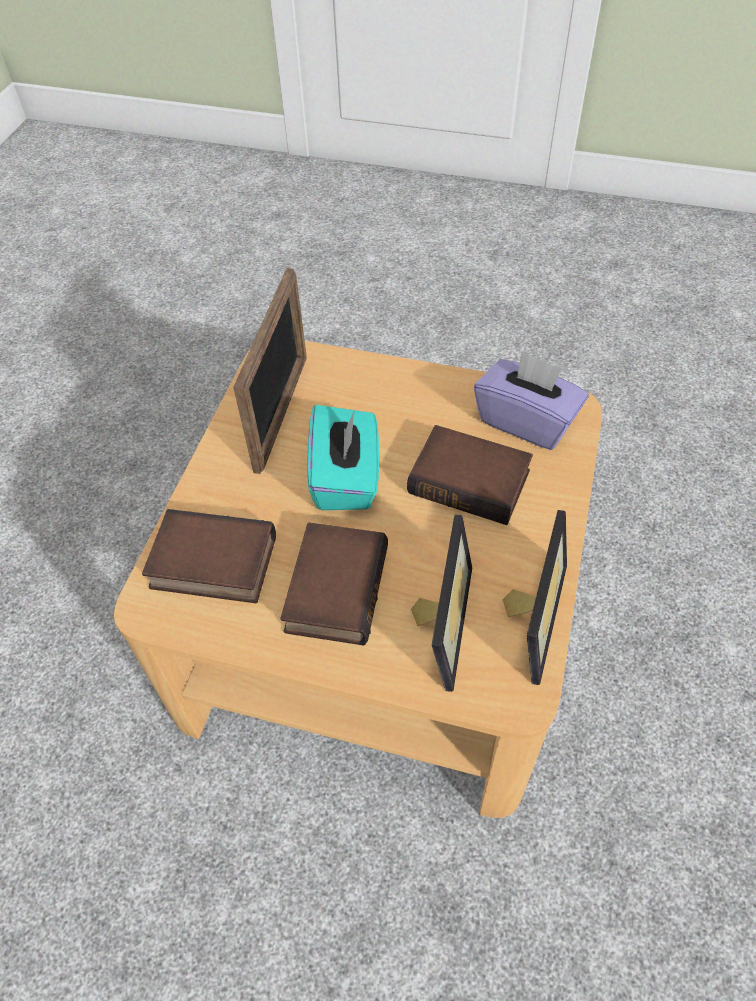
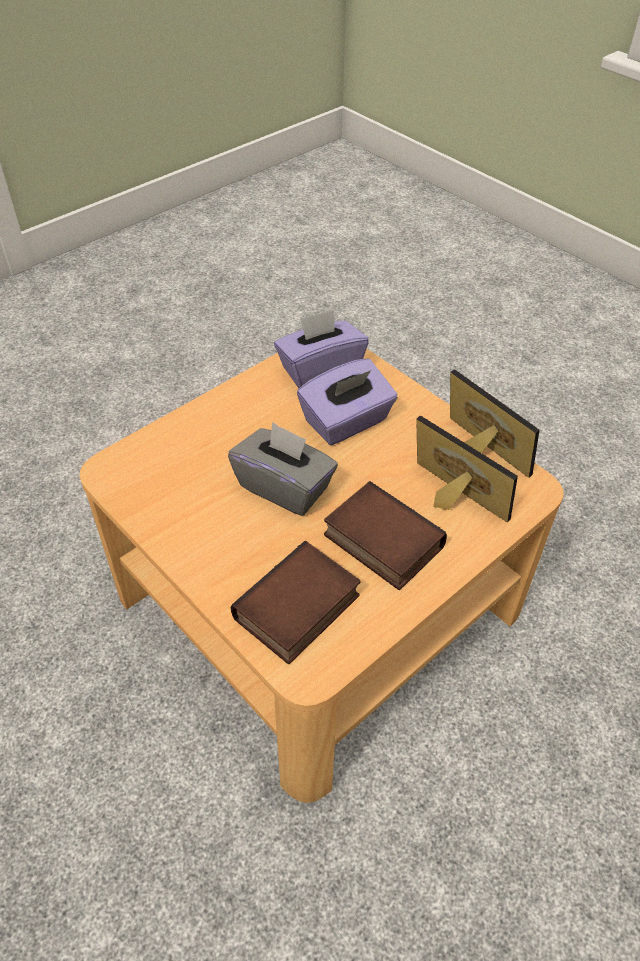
camera: 60 degrees left, 5 degrees down
(281, 412) = (178, 494): picture frame -> none
(346, 478) = (284, 487): turquoise tissue box -> grey tissue box
(472, 480) = (347, 422): book -> purple tissue box

